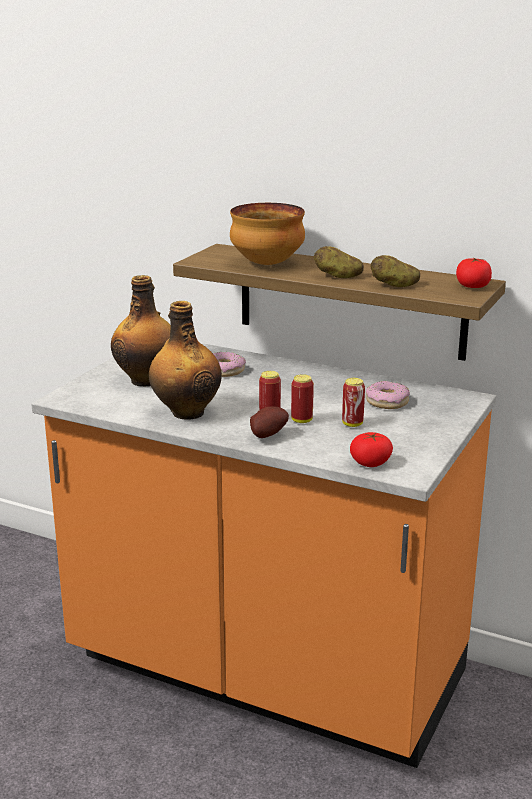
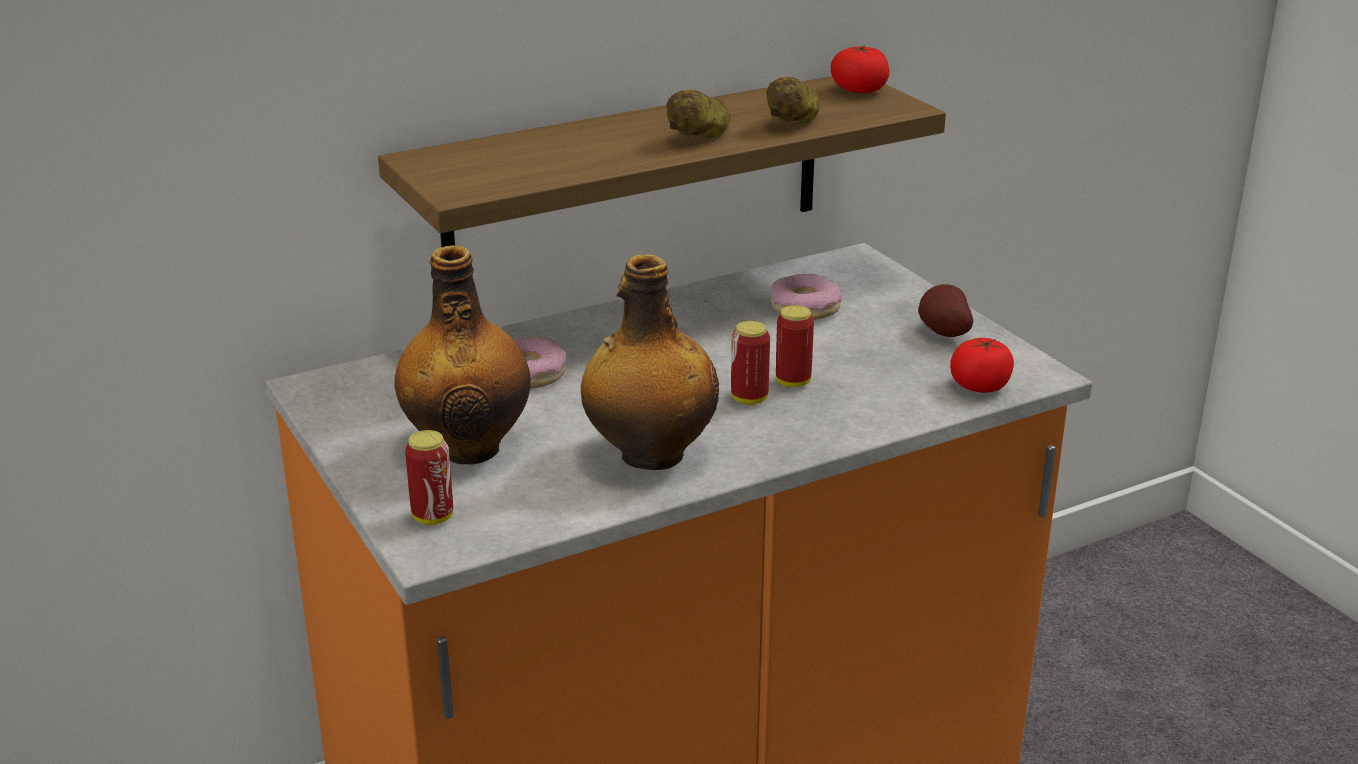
camera: 55 degrees left, 5 degrees up
(266, 264) = (562, 156): bowl -> none
(266, 436) = (814, 424): potato -> potato (941, 333)
(352, 424) = (847, 354): can -> can (432, 517)

